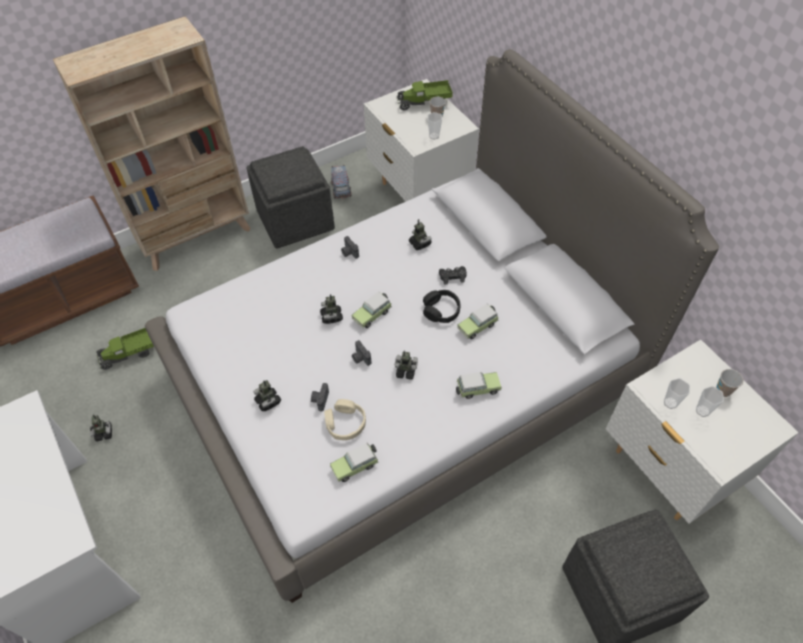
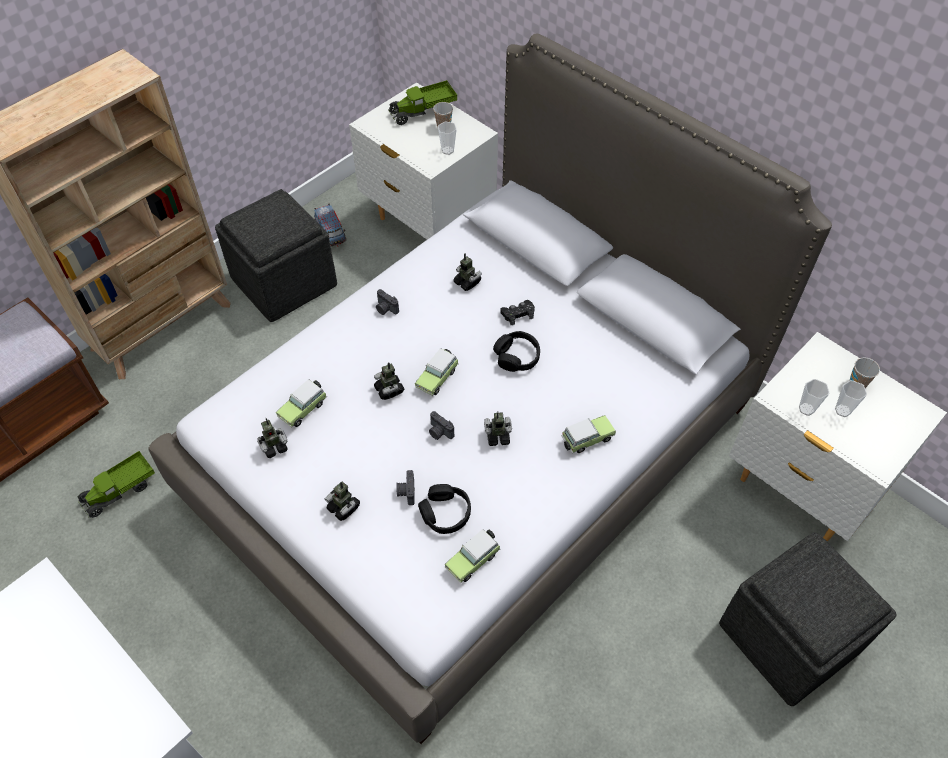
camera: 15 degrees left, 0 degrees up
(104, 433) = (118, 597): toy robot -> toy robot (274, 447)
(345, 423) = (445, 513): beige headphones -> black headphones
(478, 326) = (565, 366): toy car -> toy car (304, 408)

